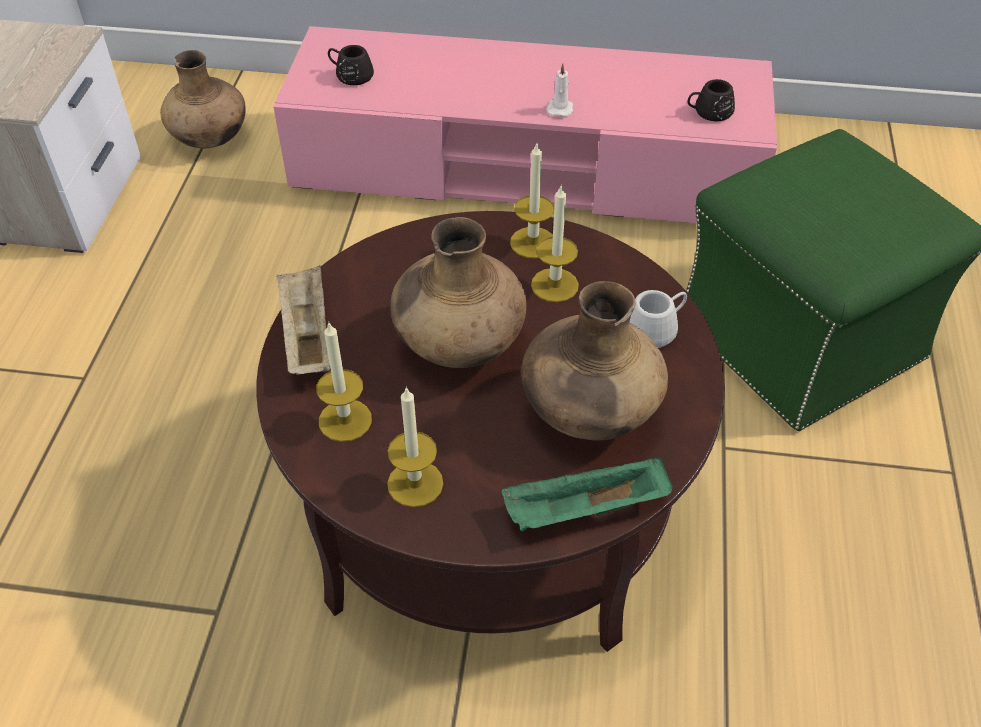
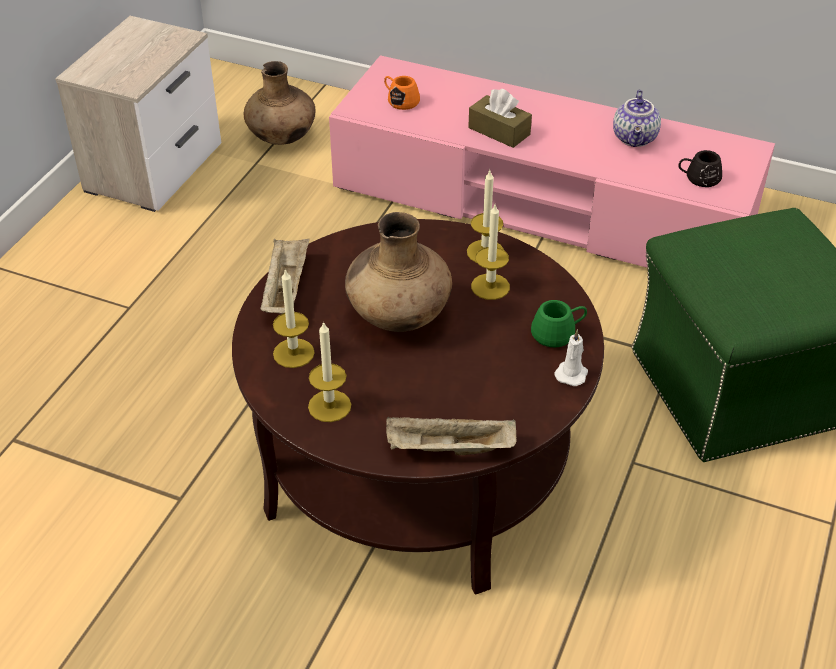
camera: 15 degrees right, 5 degrees down
(350, 75) = (400, 100): black mug -> orange mug
(474, 93) = (499, 131): none -> brown tissue box
(560, 108) = (568, 155): white candle -> white candle (572, 373)
(584, 511) = (448, 449): green tray -> beige tray
(588, 413) = (479, 383): brown vase -> none
(626, 78) = (635, 138): none -> teapot
(655, 328) = (558, 333): white mug -> green mug

